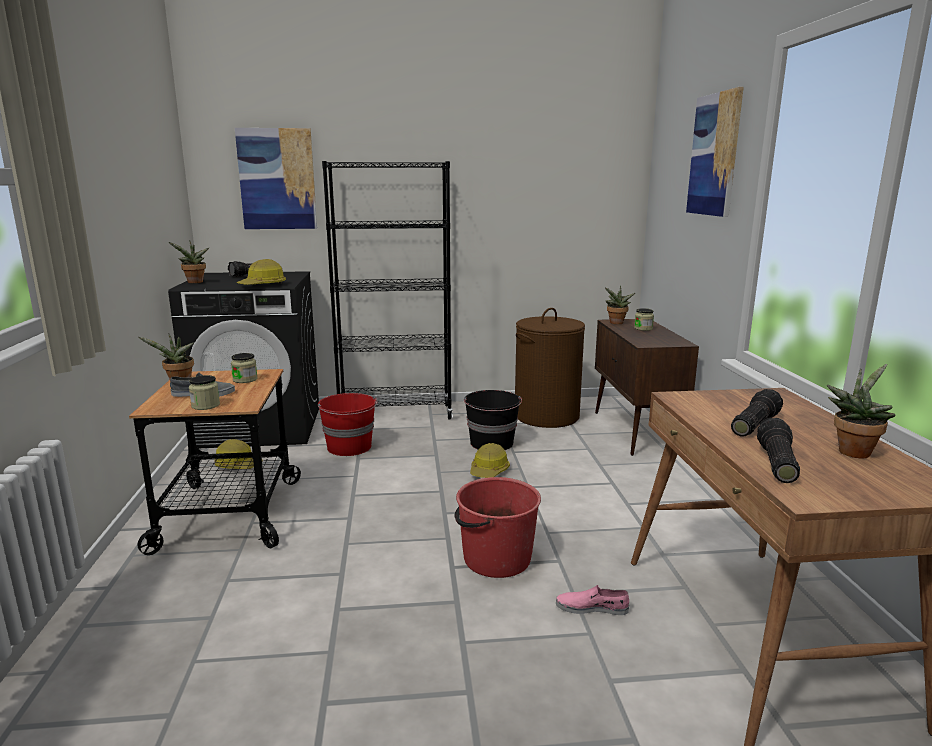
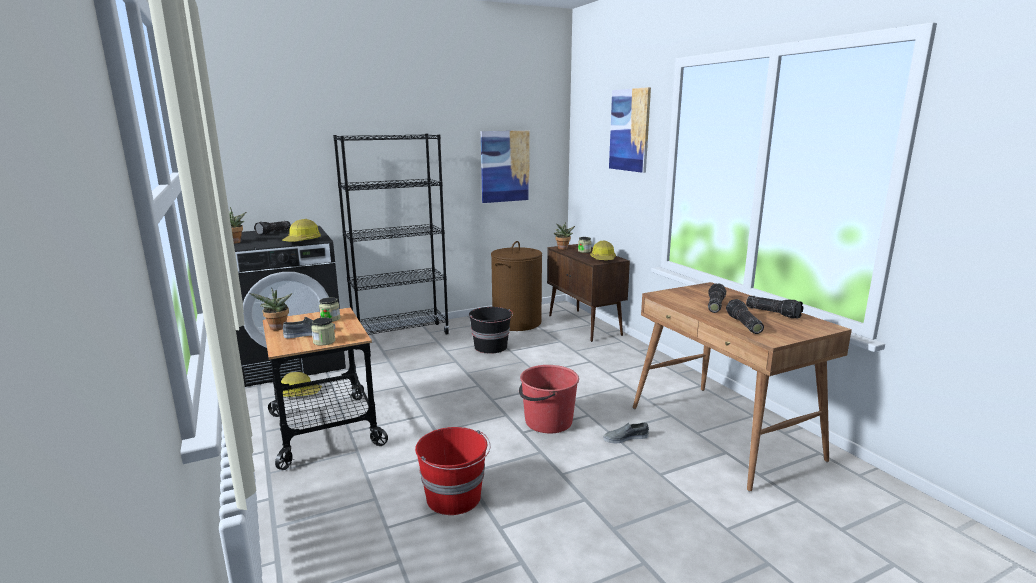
camera: 20 degrees left, 0 degrees up
(277, 179) = (287, 149): picture -> picture (505, 166)
(350, 447) = (384, 365): red bucket -> red bucket (454, 497)
(489, 471) = (503, 366): hard hat -> hard hat (603, 259)
(591, 607) = (625, 438): pink shoe -> grey shoe
(853, 451) = (773, 313): potted plant -> flashlight

